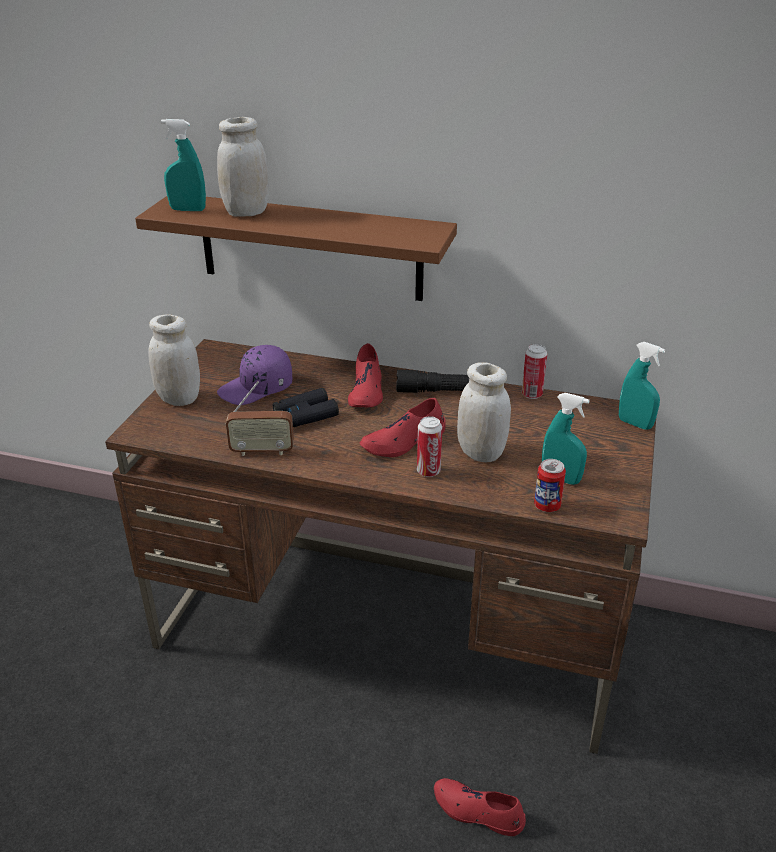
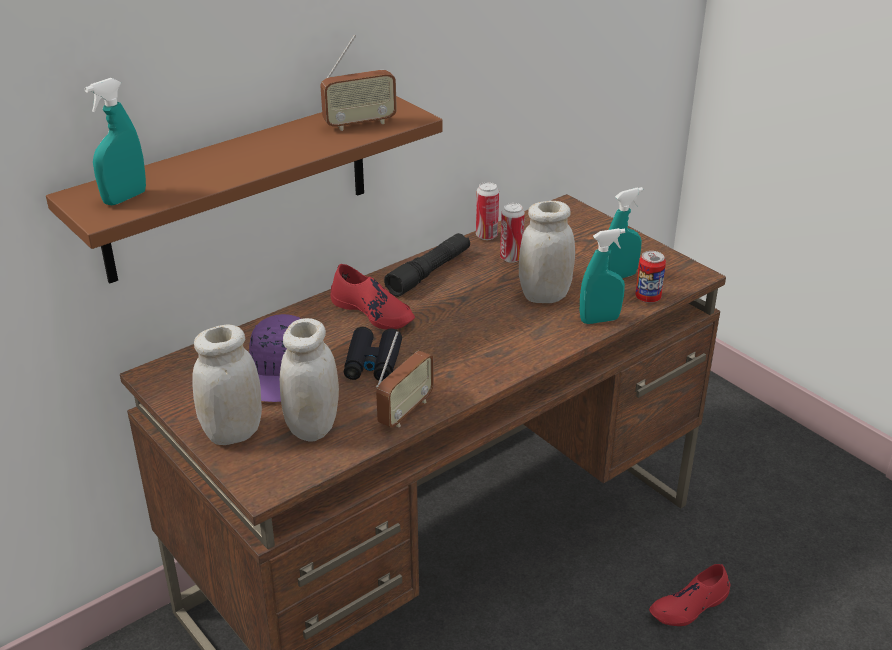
camera: 55 degrees left, 0 degrees up
(246, 212) = (192, 170): white jar -> white jar (313, 427)
(385, 231) = (359, 124): none -> radio
(403, 442) = (483, 326): red shoe -> none
(428, 471) = (543, 332): can -> can (511, 258)
(635, 424) = (581, 213): turquoise spray bottle -> turquoise spray bottle (599, 320)

